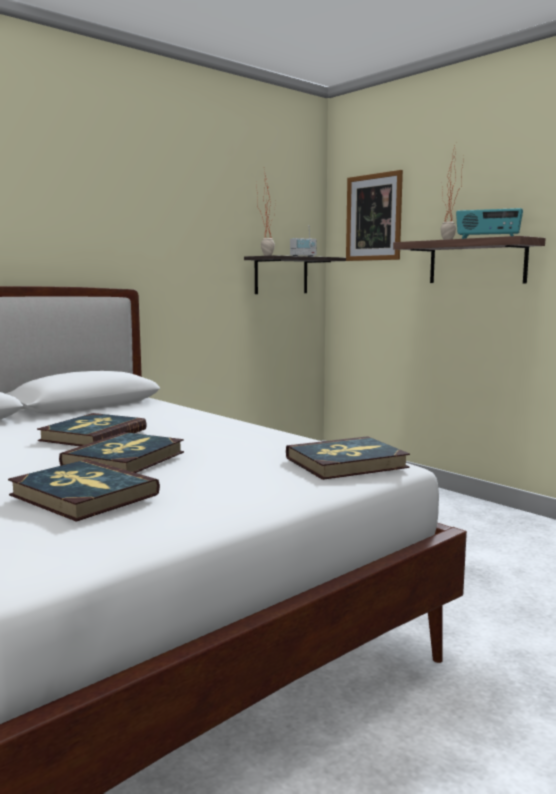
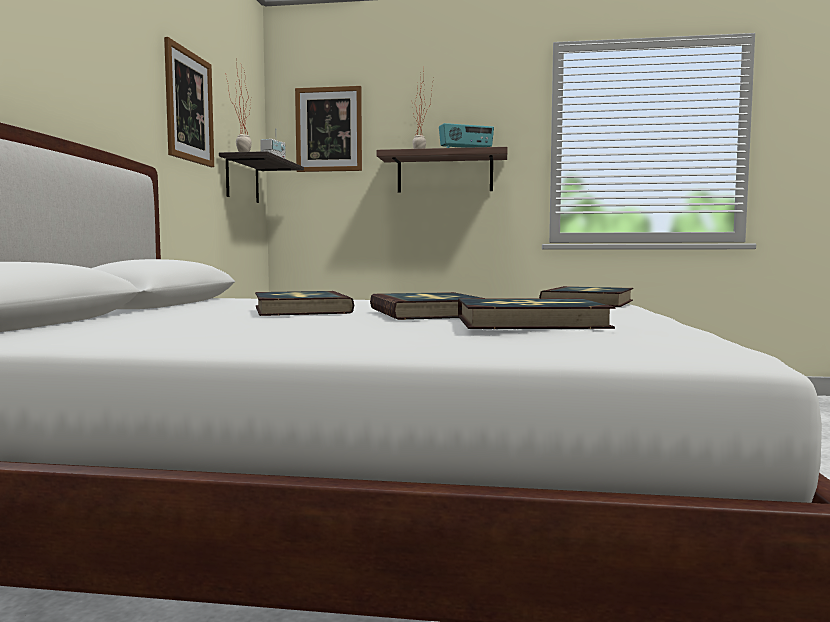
camera: 40 degrees left, 5 degrees down
(201, 225) = (189, 107): none -> picture

